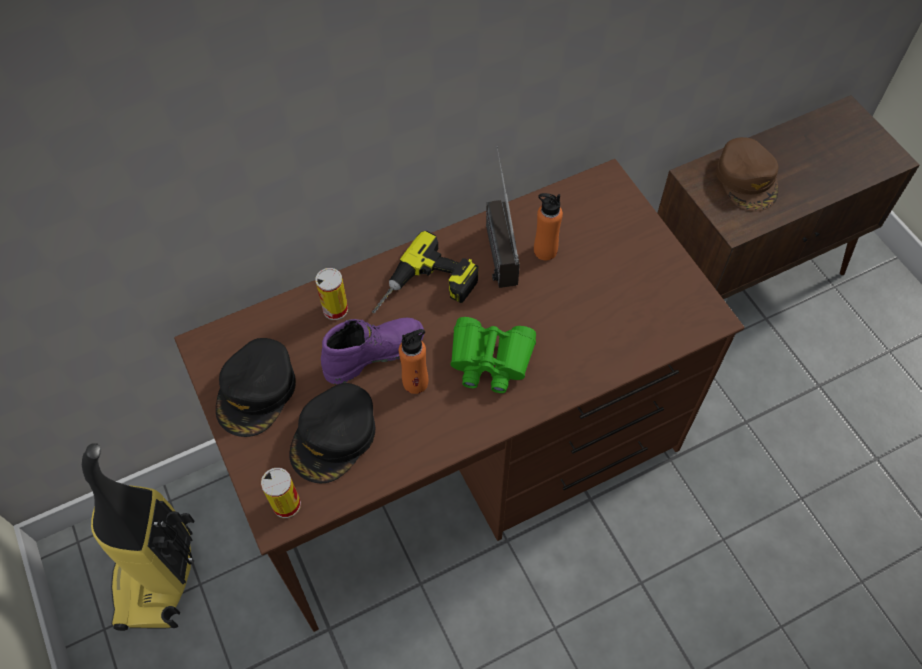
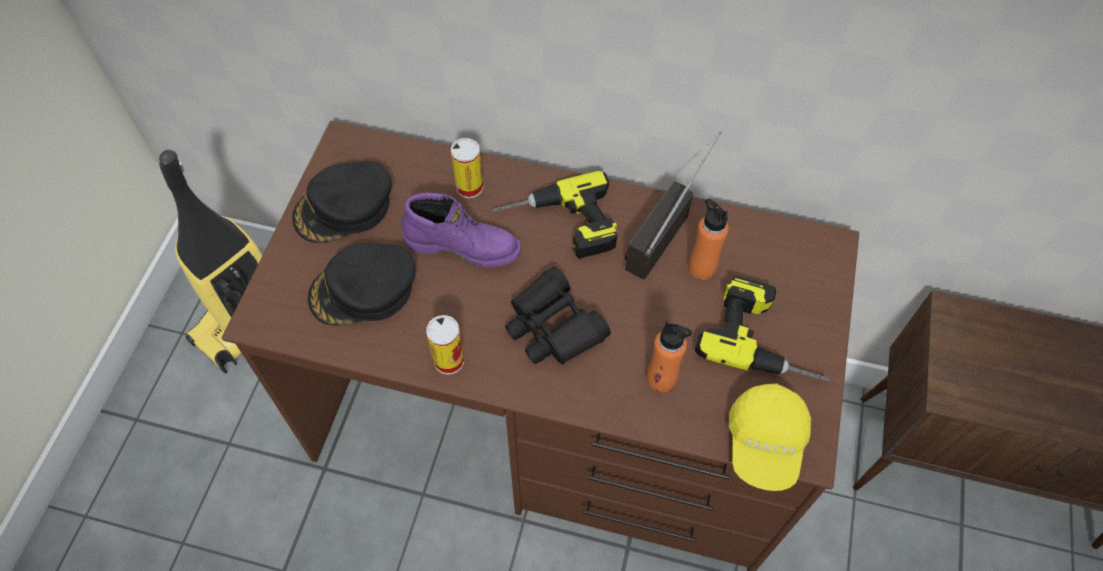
camera: 40 degrees right, 0 degrees up
(286, 504) = (276, 314): can -> can (449, 360)
(415, 382) = (472, 296): orange bottle -> orange bottle (661, 378)
(490, 360) = (553, 326): green binoculars -> black binoculars
(625, 266) = (767, 338): none -> power drill
(685, 331) = (765, 443): none -> yellow cap
(747, 179) = (1011, 357): brown cap -> none

